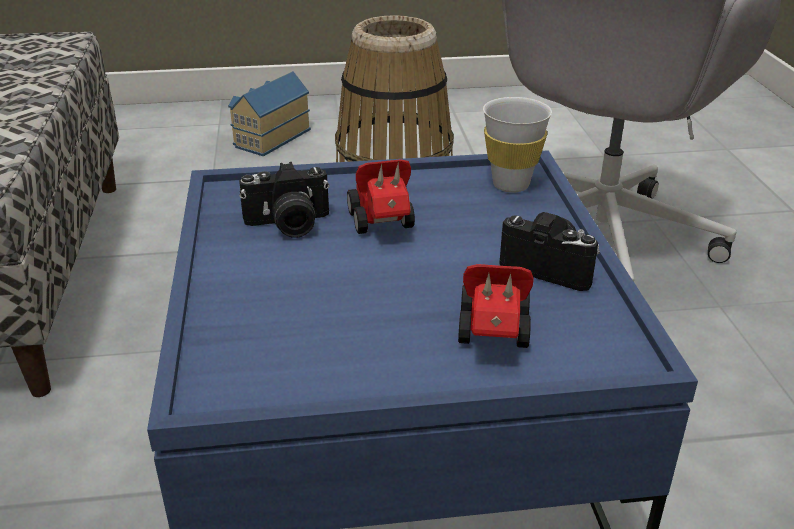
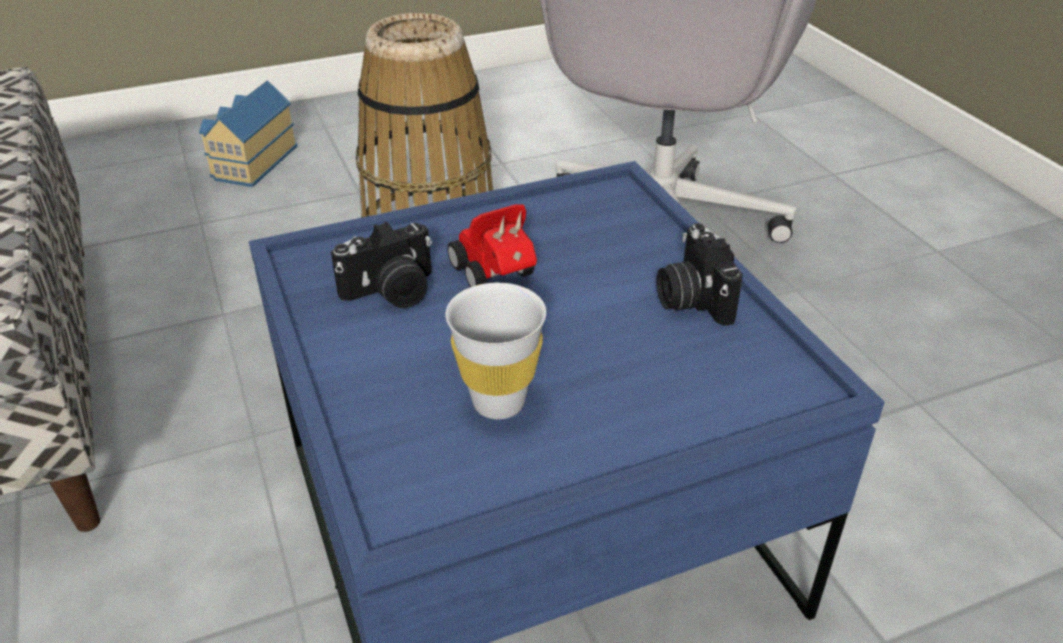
camera: 15 degrees left, 5 degrees up
(493, 338) = (668, 390): toy car -> none
(511, 185) = (611, 207): white cup -> white cup (498, 402)
(550, 267) = (691, 299): camera -> camera turned 120 degrees counterclockwise

